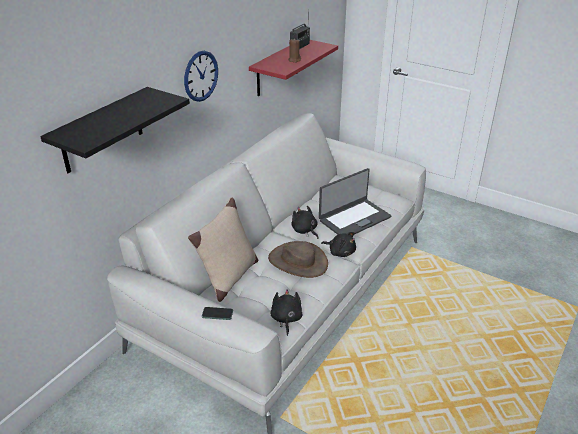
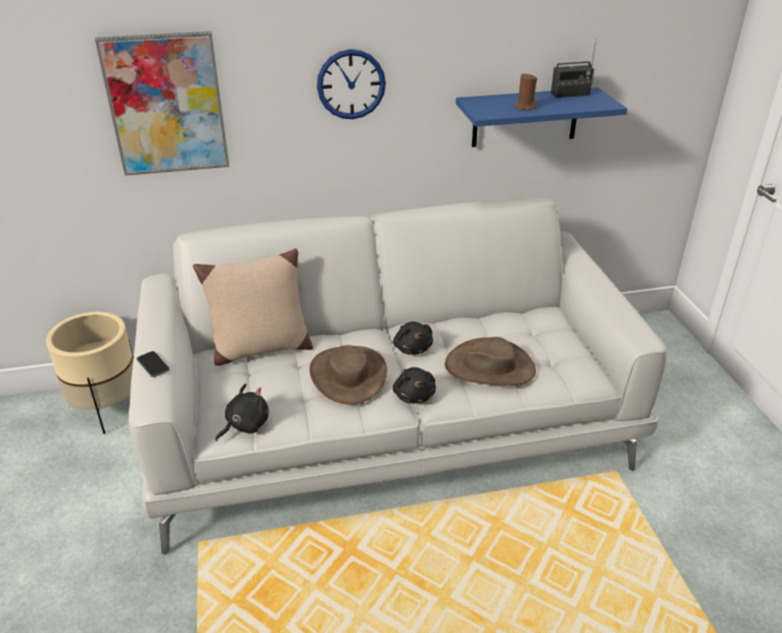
camera: 45 degrees right, 0 degrees up
(102, 131) = (166, 105): black shelf -> picture
(104, 398) = (108, 409): none -> beige planter
(277, 68) = (525, 117): red shelf -> blue shelf
(305, 230) = (412, 348): black plush toy -> black plush toy turned 150 degrees clockwise
(354, 218) = (490, 367): laptop -> brown hat

